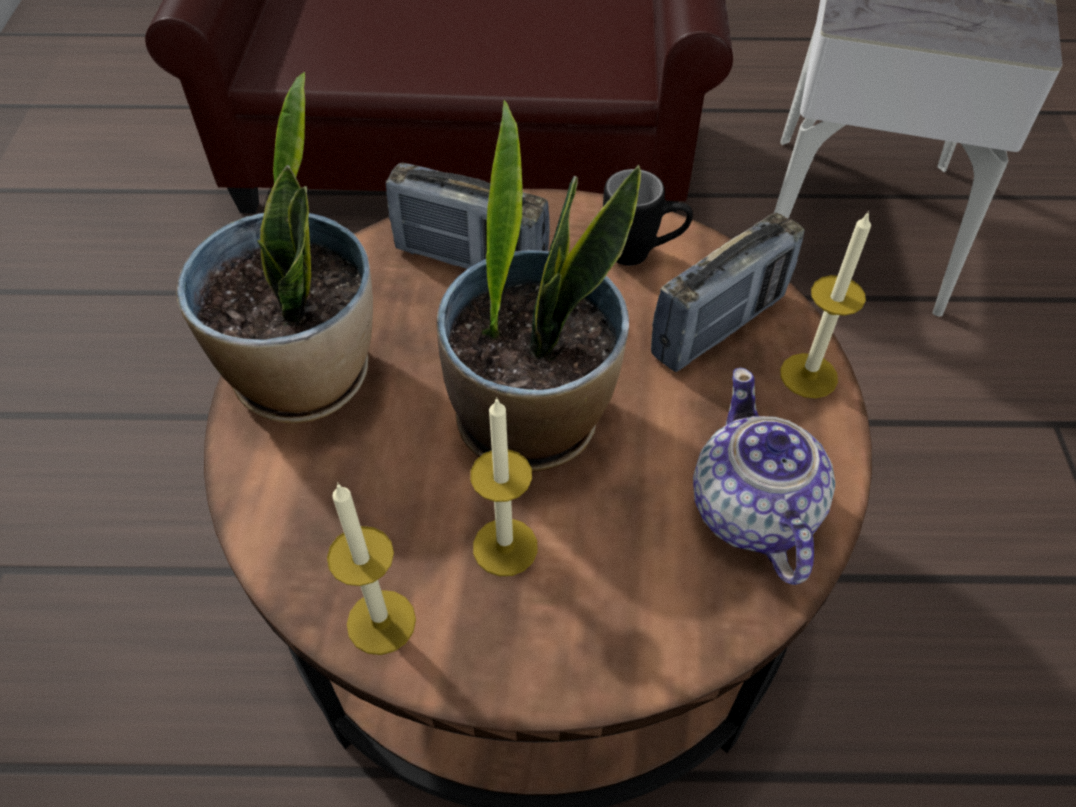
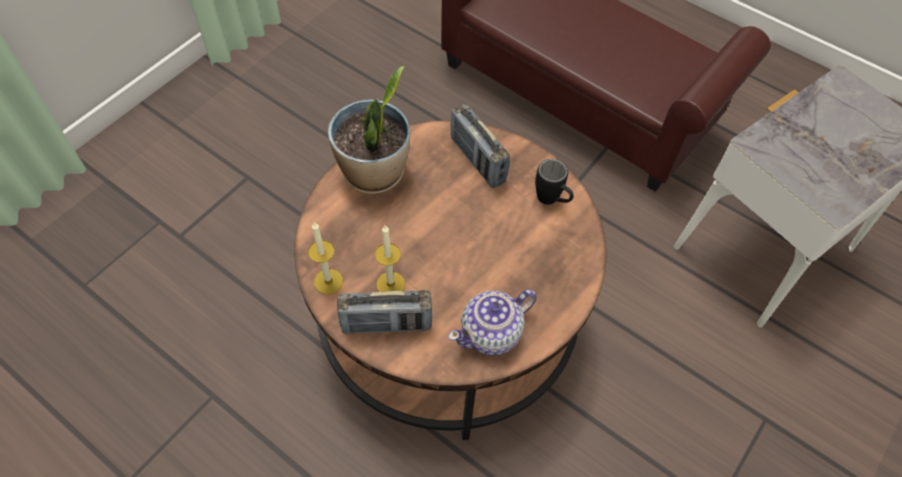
camera: 35 degrees right, 5 degrees up
(531, 419) = (442, 243): potted plant -> none
(719, 326) = (553, 253): radio -> radio (386, 324)
(752, 512) = (492, 333): teapot -> teapot turned 150 degrees counterclockwise
(808, 375) = (570, 297): candle -> none

